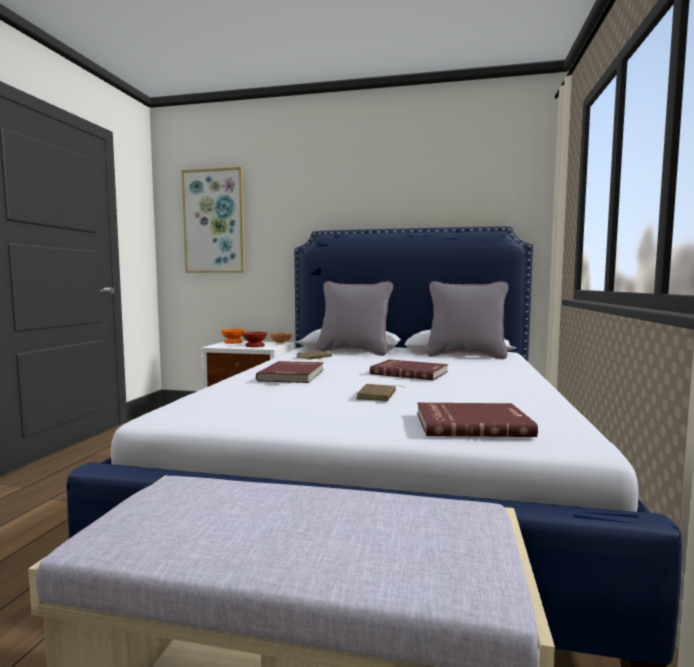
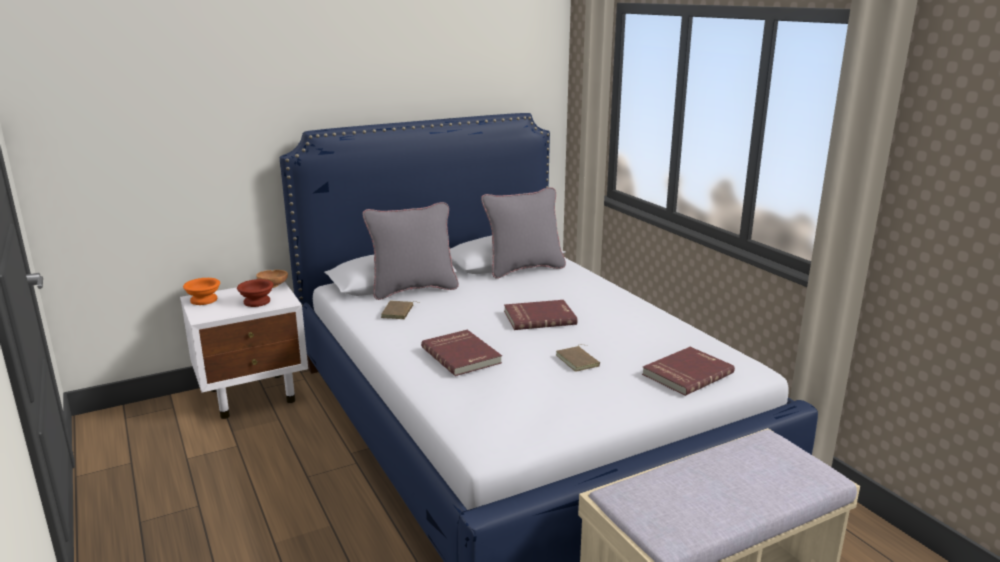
camera: 40 degrees left, 15 degrees up
(214, 221) = (130, 122): picture -> none

